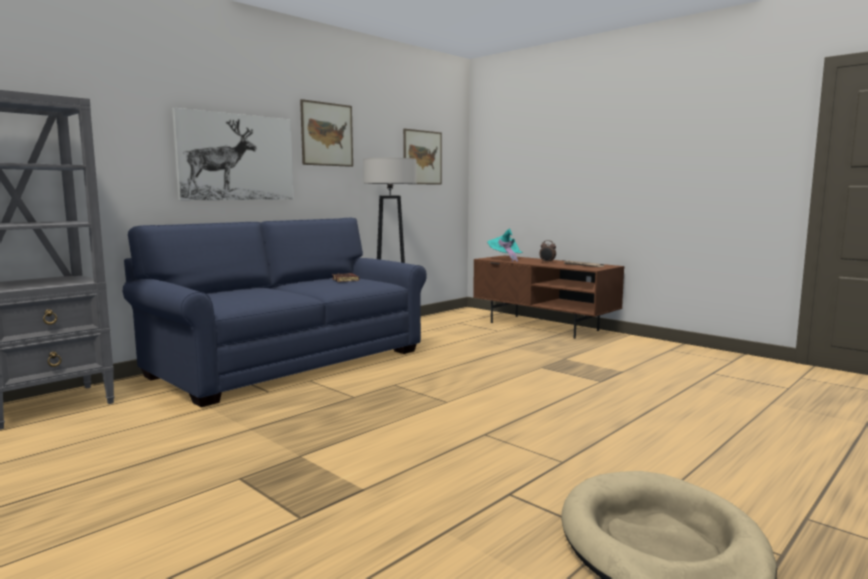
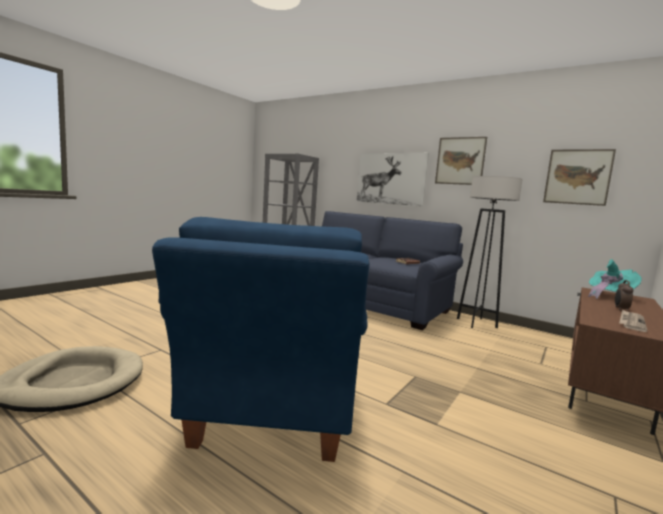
camera: 80 degrees right, 0 degrees up
(644, 419) = (274, 411): none -> blue armchair

